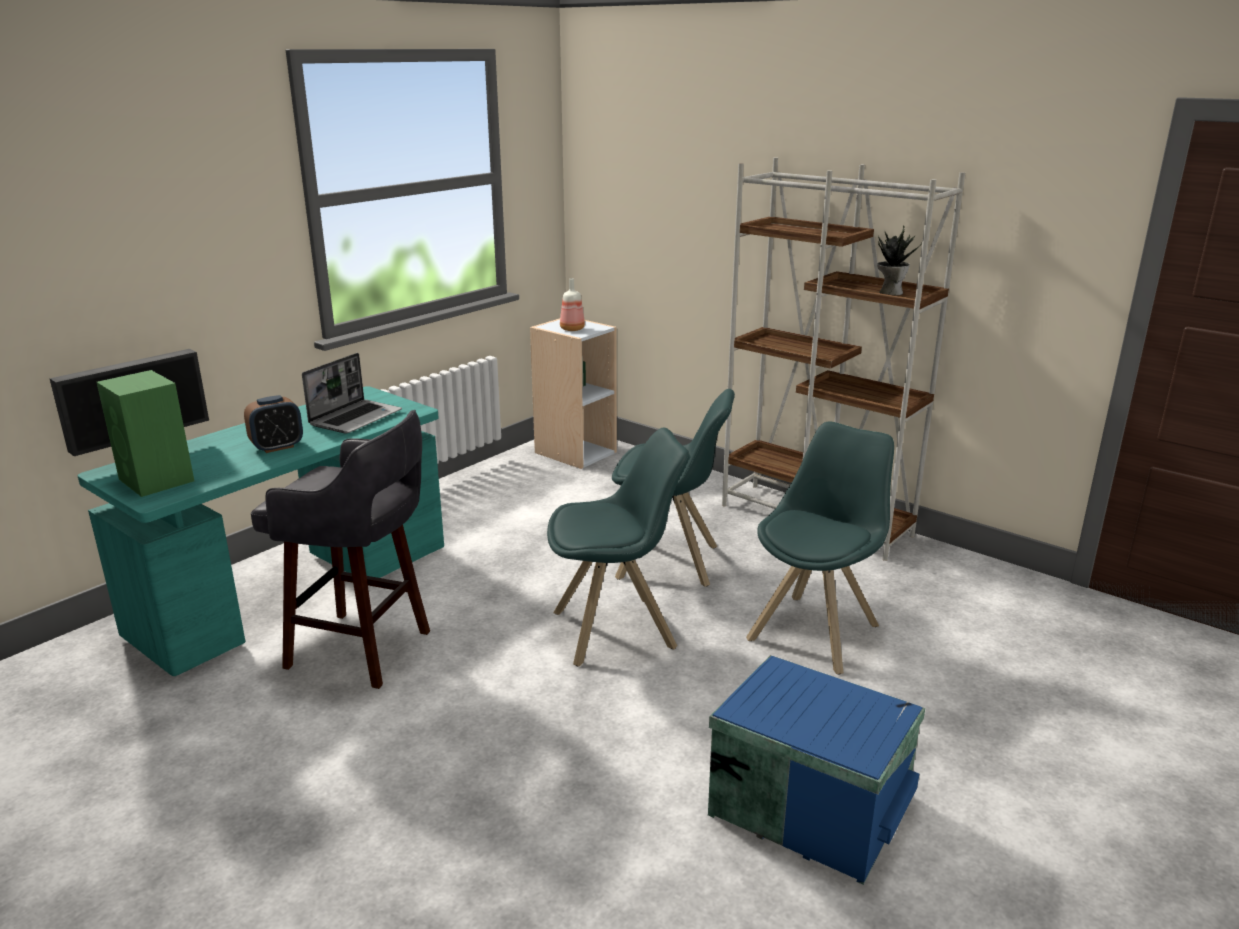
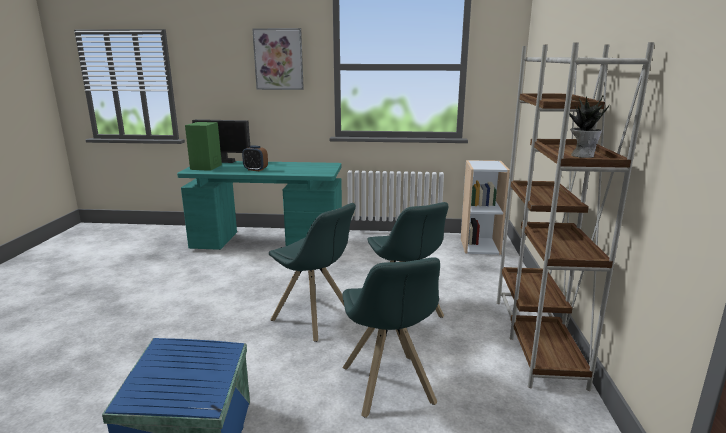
camera: 55 degrees right, 5 degrees down
(197, 200) = (278, 59): none -> picture
(356, 418) = (302, 170): laptop -> none
(364, 651) = (237, 271): grey stool -> none
(572, 329) = (481, 165): bottle -> none
(815, 632) = (388, 385): turquoise chair -> turquoise chair turned 75 degrees clockwise

